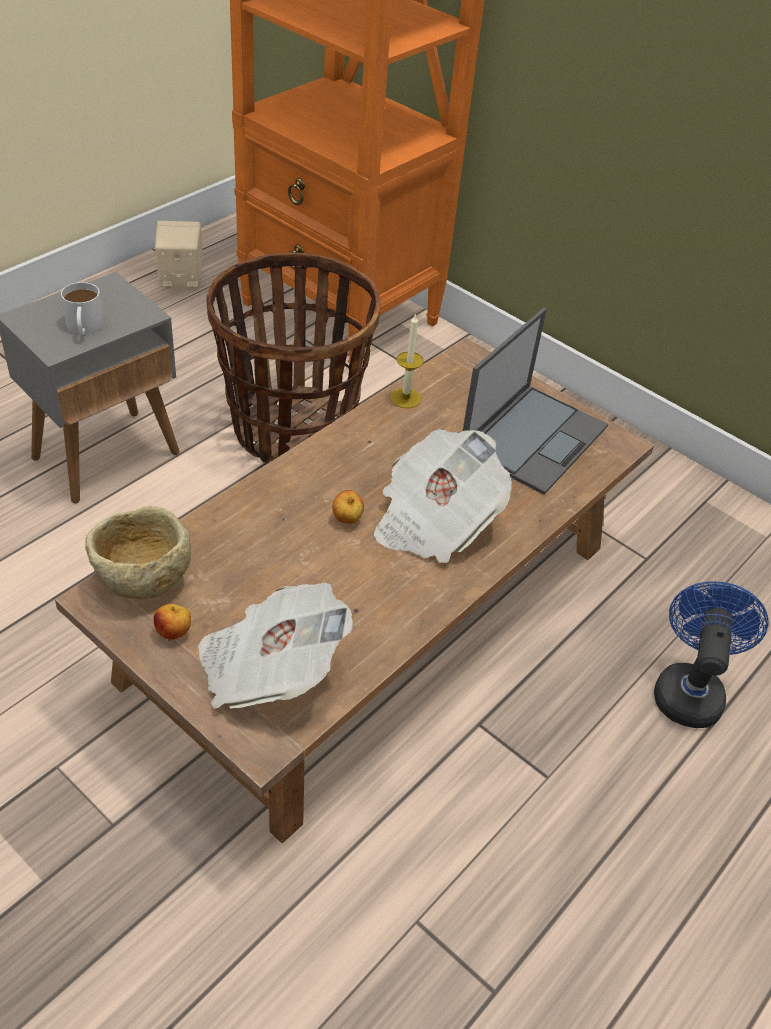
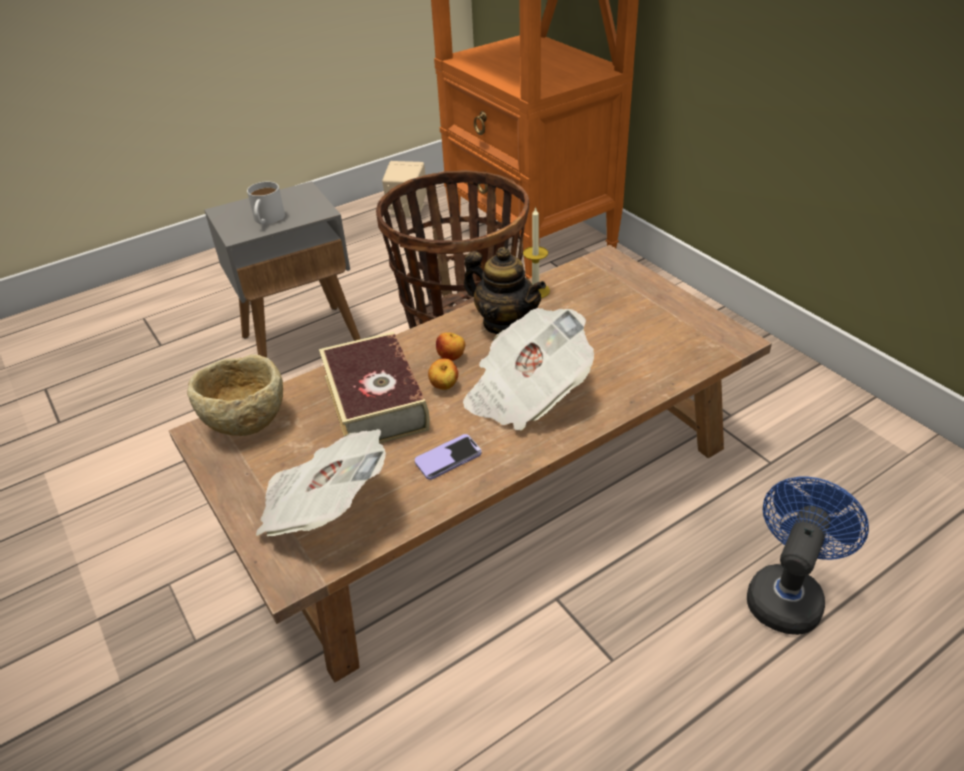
camera: 20 degrees right, 5 degrees down
(174, 633) = (253, 467): apple -> apple (451, 358)
(280, 544) = (375, 402): none -> book
(379, 600) = (448, 458): none -> phone
(386, 440) = (505, 323): none -> teapot
(534, 437) = (648, 329): laptop -> none

